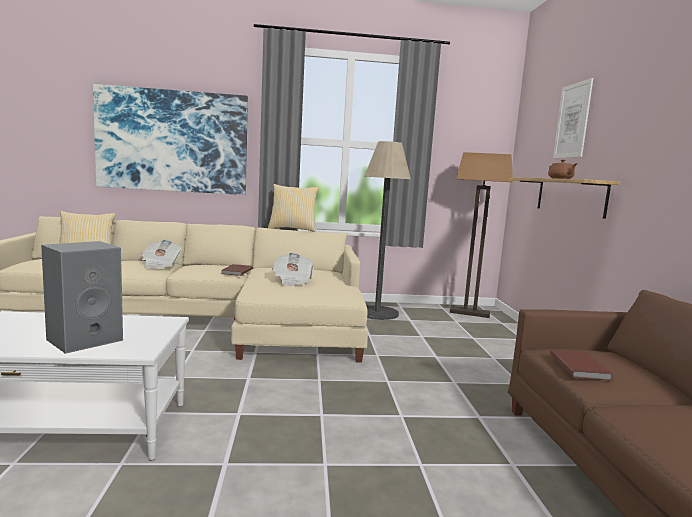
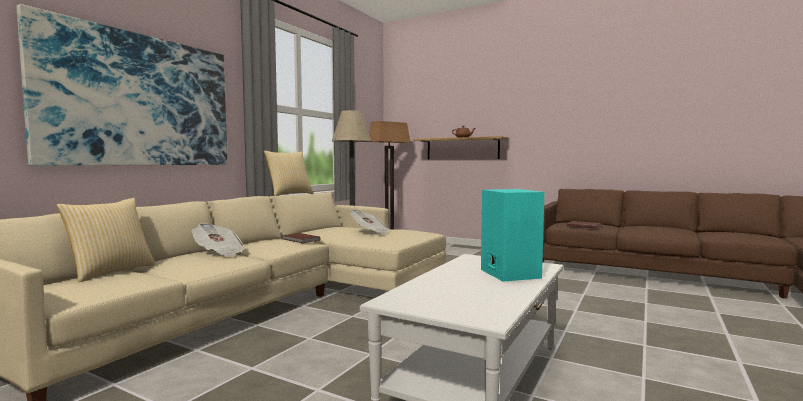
camera: 55 degrees left, 5 degrees down
(86, 339) = (508, 273): grey speaker -> turquoise speaker
(572, 120) = (454, 101): picture -> none

